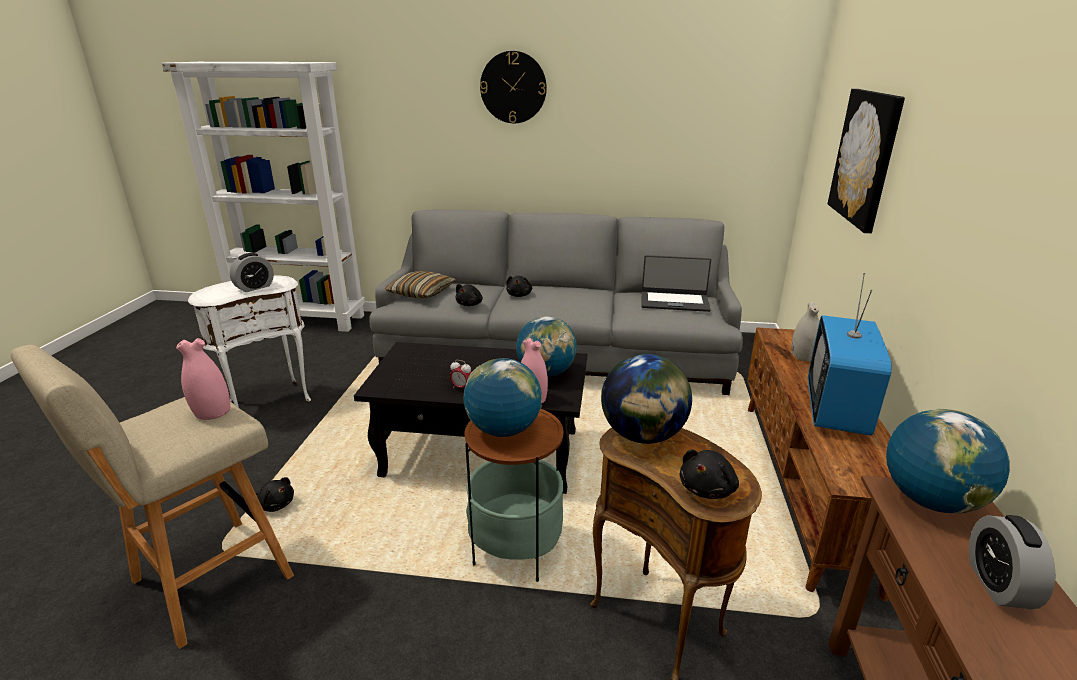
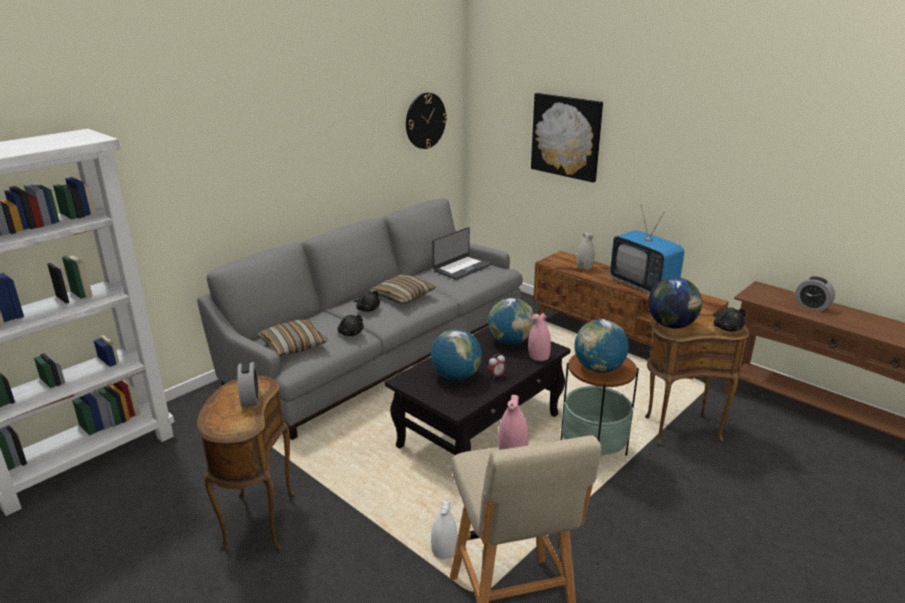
camera: 55 degrees left, 0 degrees up
(269, 401) = (256, 521): white side table -> brown side table
(275, 504) = (444, 550): black plush toy -> white vase
(513, 87) = (274, 123): wall clock -> wall clock (425, 120)
(565, 298) = (403, 296): none -> pillow
(930, 501) = (760, 293): globe -> globe (456, 376)

